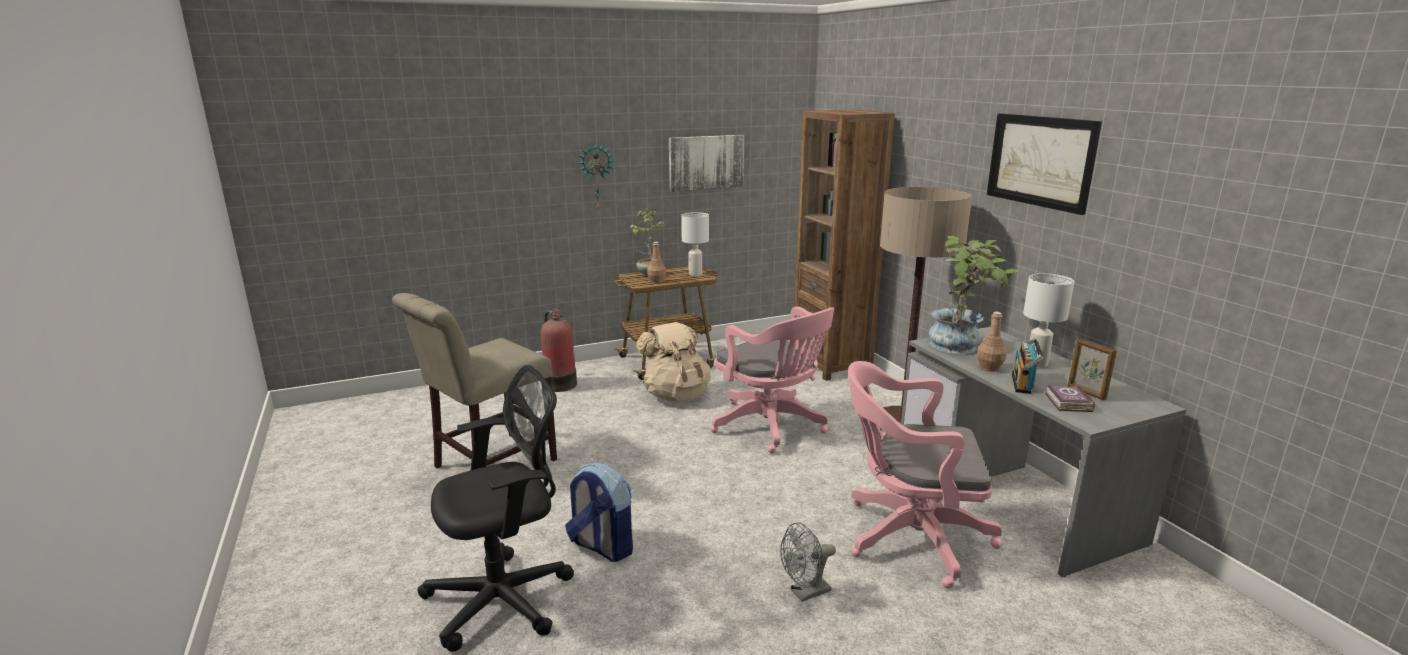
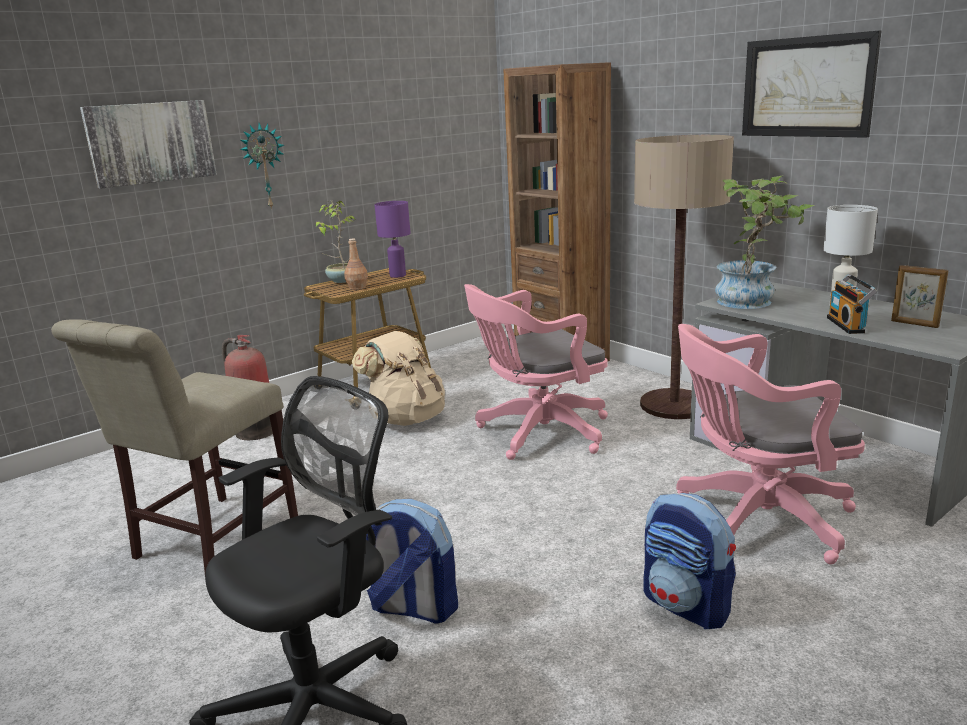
camera: 15 degrees left, 0 degrees up
(695, 274) = (398, 275): white table lamp -> purple table lamp
(706, 162) = (389, 142): picture -> picture (151, 142)
(772, 427) = (537, 433): pink office chair -> pink office chair turned 120 degrees clockwise
(805, 593) = (687, 605): grey fan -> backpack
(989, 367) = (800, 316): brown bottle -> none
(1067, 403) = (907, 335): book -> none

